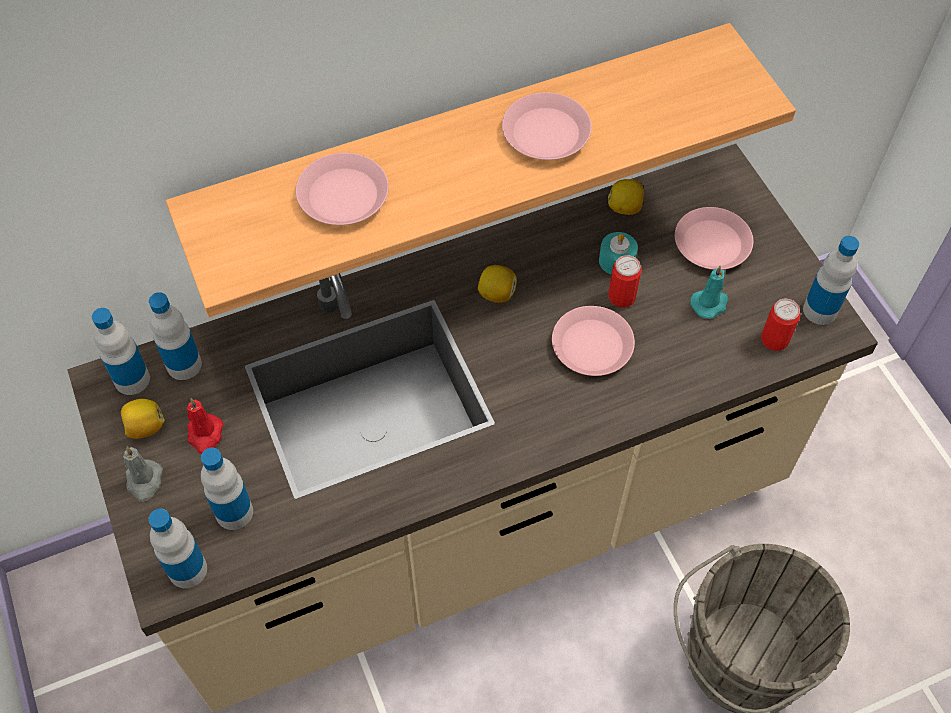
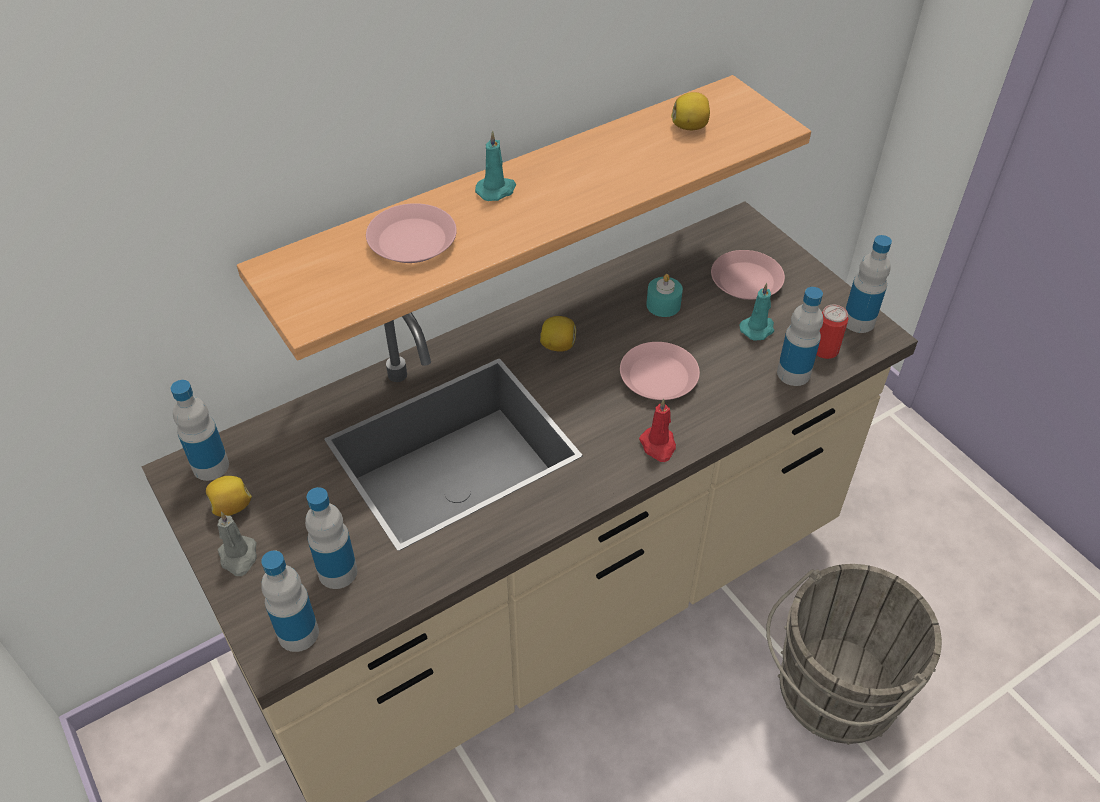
camera: 10 degrees left, 10 degrees down
(184, 365) = (262, 446): bottle -> bottle (793, 373)
(205, 435) = (295, 505): red candle -> red candle (658, 446)
(441, 144) = (496, 190): none -> turquoise candle
(545, 133) = (591, 171): pink plate -> none
(622, 296) = (675, 333): can -> none
(625, 207) = (660, 262): lemon -> lemon (690, 126)

